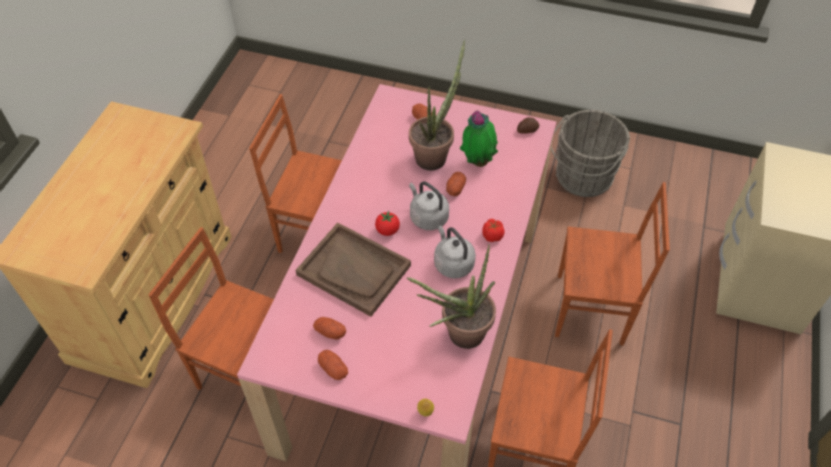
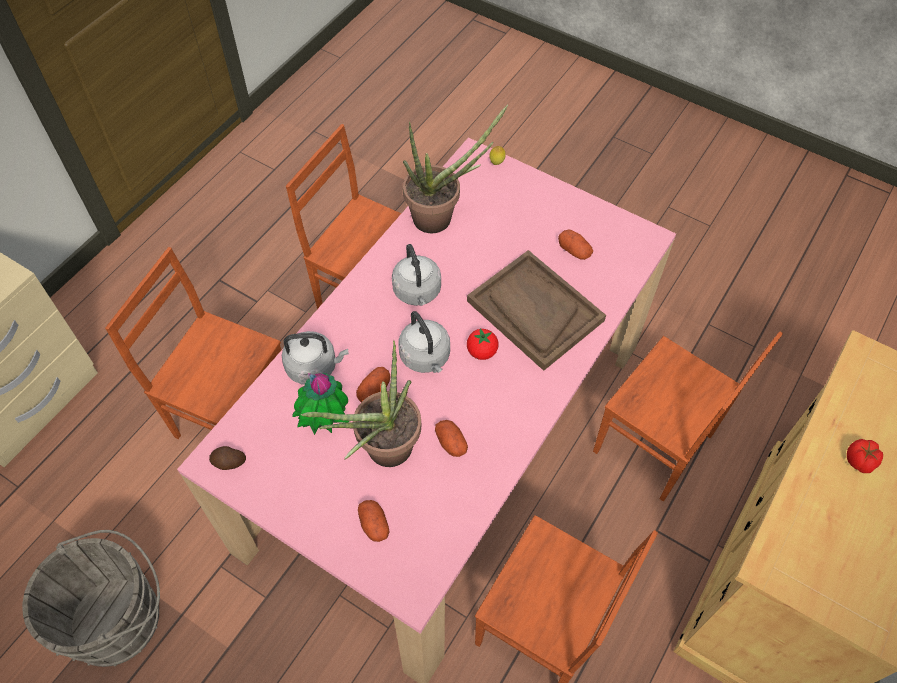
camera: 165 degrees left, 5 degrees up
(333, 369) = (576, 216): potato -> potato (450, 442)
(492, 235) = (356, 315): tomato -> tomato (859, 462)
(504, 193) = (314, 367): none -> grey kettle

